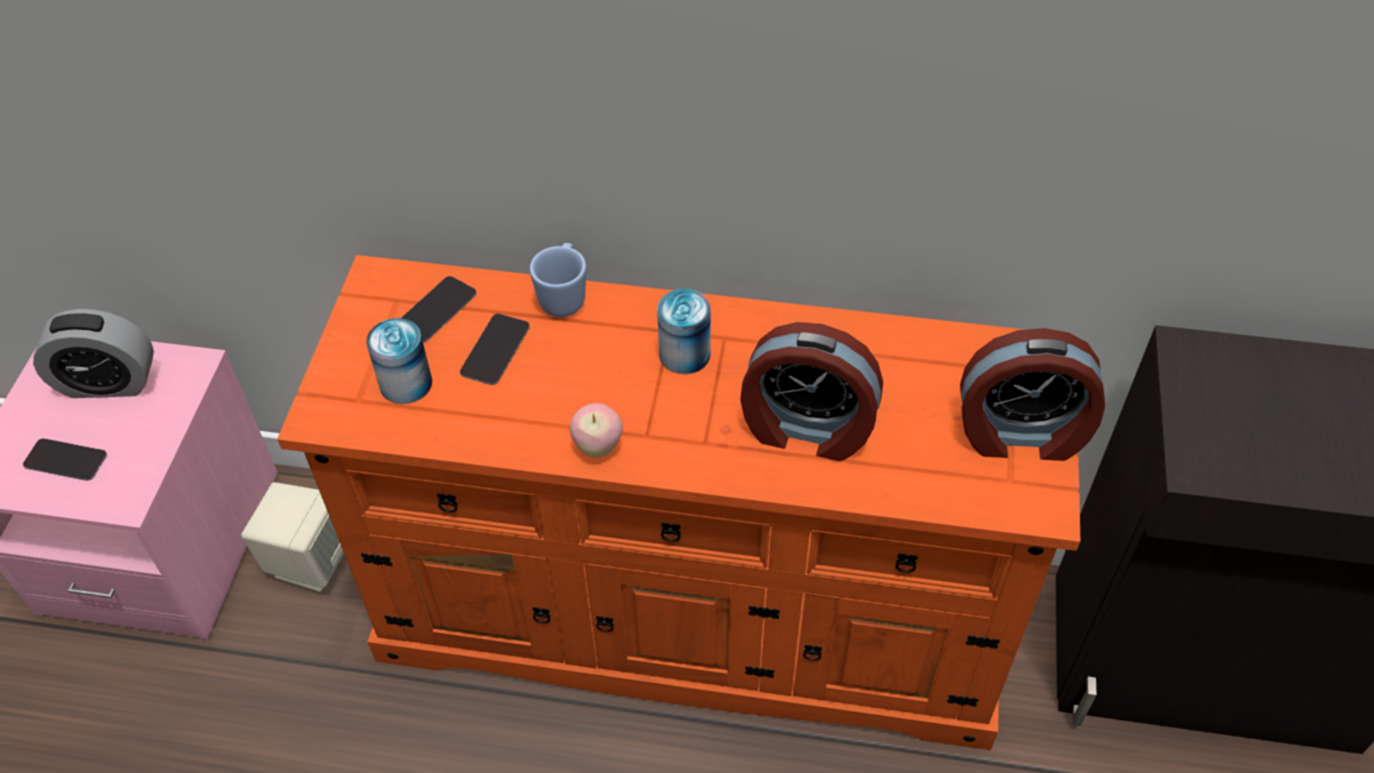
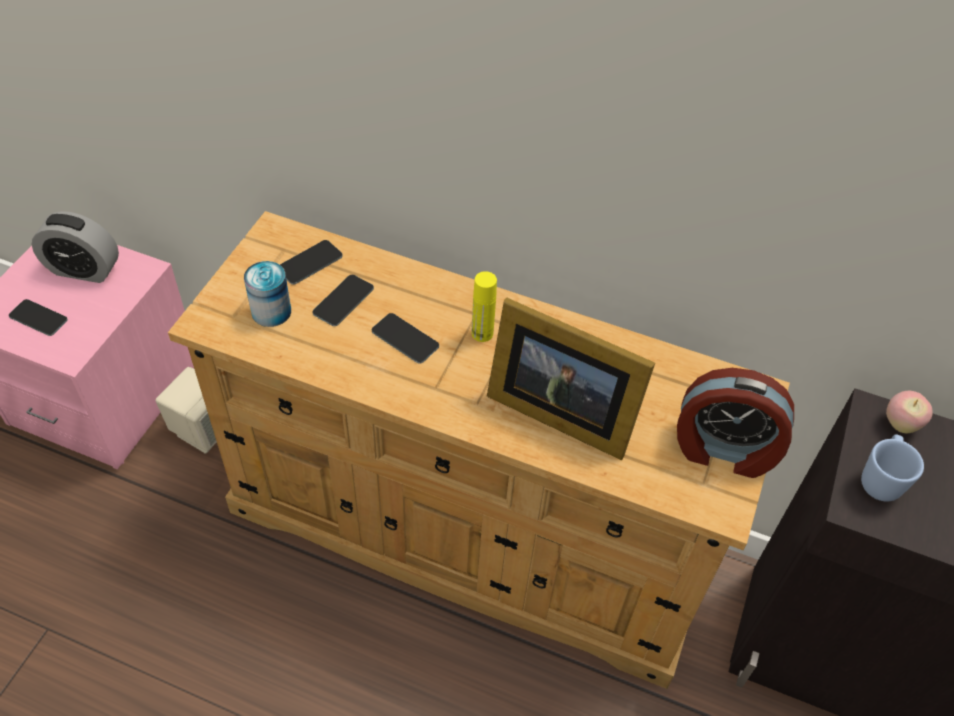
camera: 10 degrees right, 0 degrees up
(564, 296) = (406, 272): blue mug -> blue mug (881, 479)
(589, 381) = (405, 338): none -> phone
(598, 446) = (396, 388): apple -> apple (900, 424)
(684, 354) = (482, 333): can -> yellow bottle
(695, 615) = (470, 533): orange dresser -> beige dresser
(807, 429) = (558, 409): alarm clock -> picture frame

